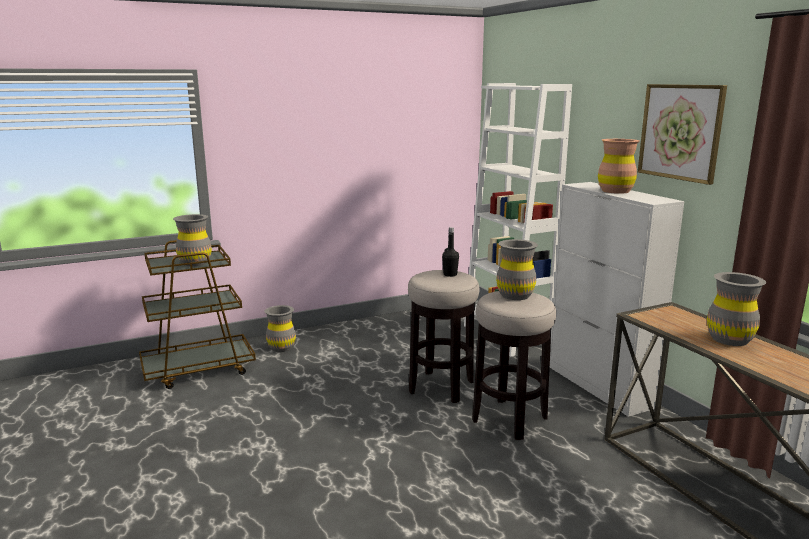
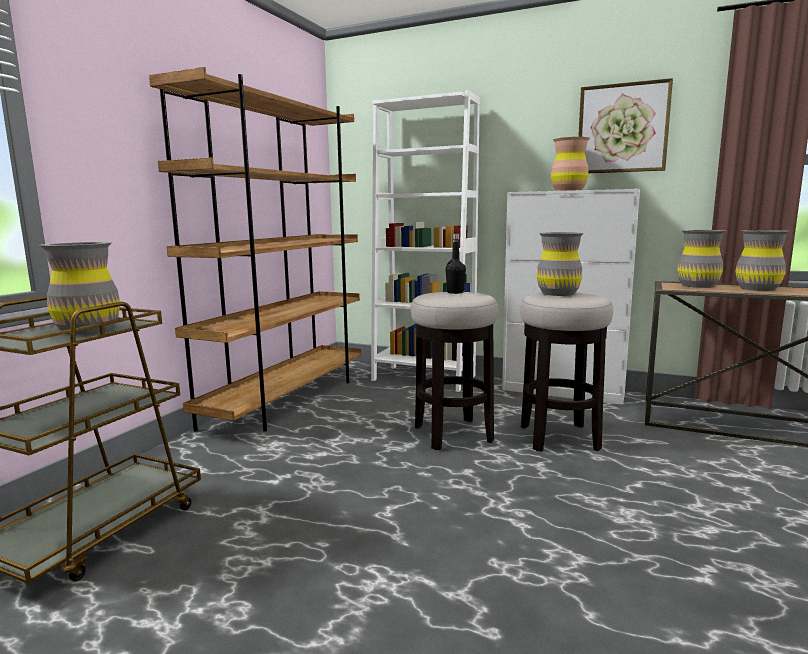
camera: 40 degrees left, 5 degrees down
(281, 347) = (194, 459): grey vase -> grey vase (698, 285)
(385, 324) = (287, 400): none -> brown bookcase

